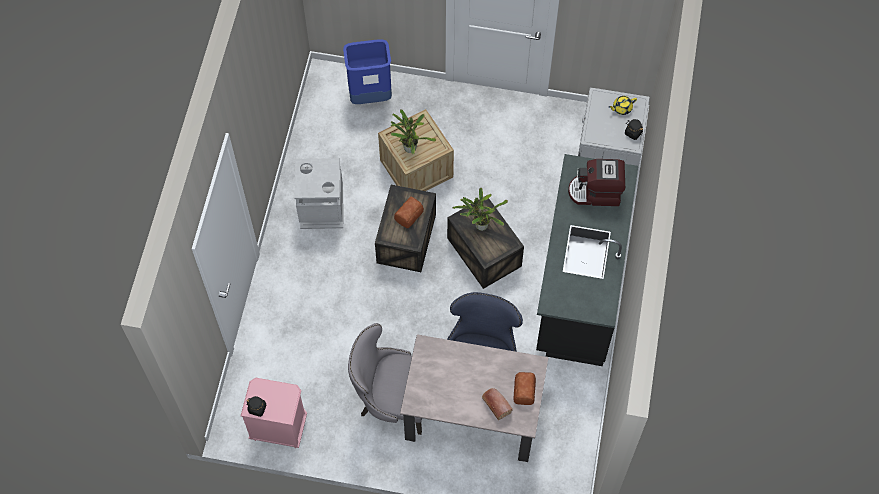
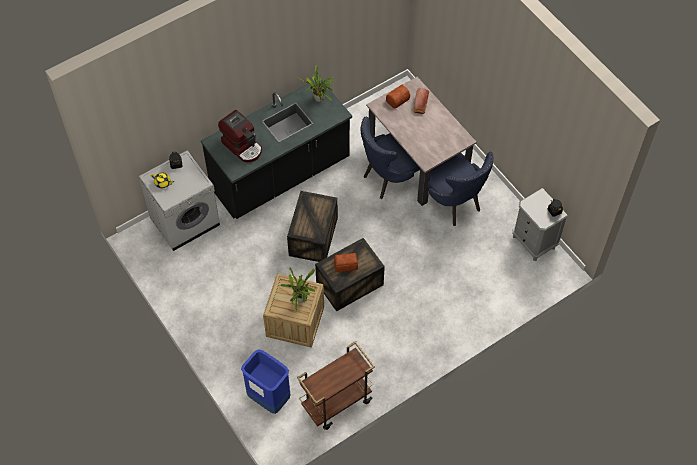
camera: 135 degrees left, 5 degrees down
(279, 428) = (534, 242): pink nightstand -> grey nightstand
(312, 135) = (336, 405): none -> brown cart
(321, 209) = (382, 348): grey trash can -> none
(393, 401) = (454, 203): grey chair -> blue chair
(480, 225) = (311, 223): potted plant -> potted plant (319, 100)

